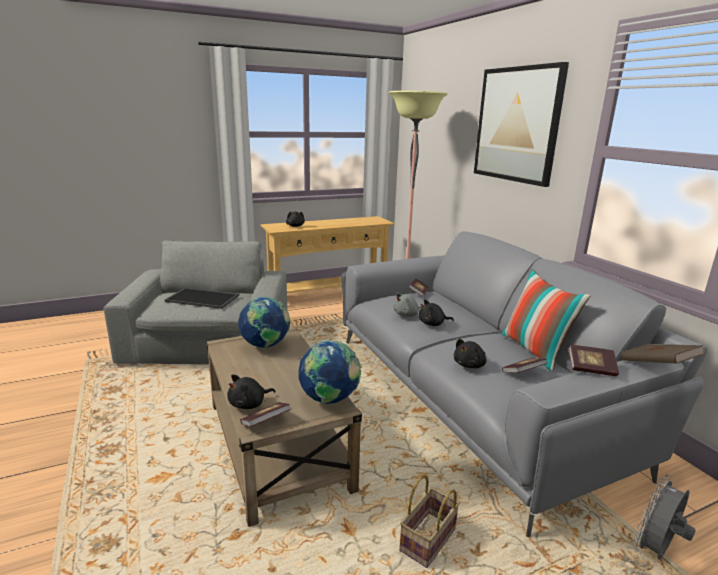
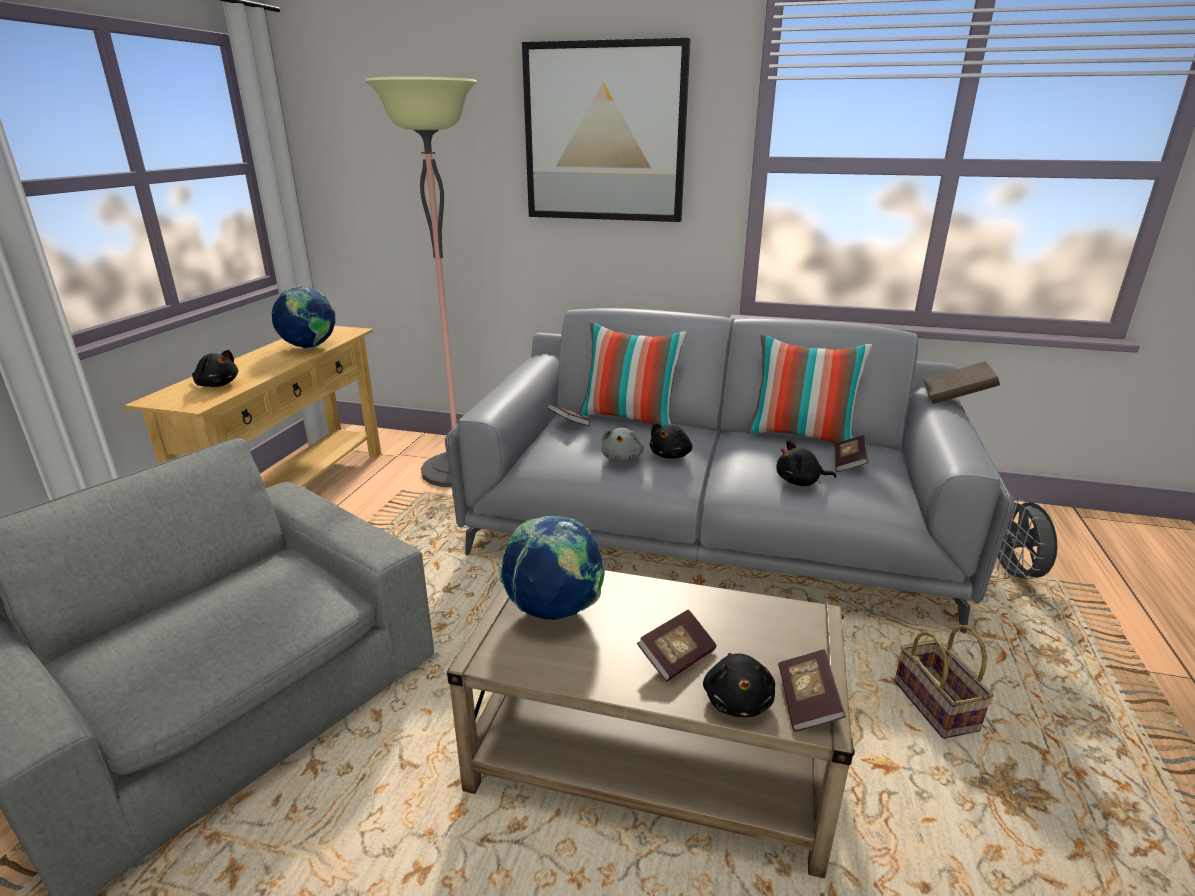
camera: 50 degrees left, 5 degrees up
(203, 298) = (222, 609): tray -> none
(329, 400) = (787, 617): globe -> globe (310, 348)
(455, 303) = (629, 418): none -> pillow
(470, 365) = (800, 482): black plush toy -> black plush toy turned 90 degrees clockwise
(591, 369) = (942, 423): book -> book (676, 657)

